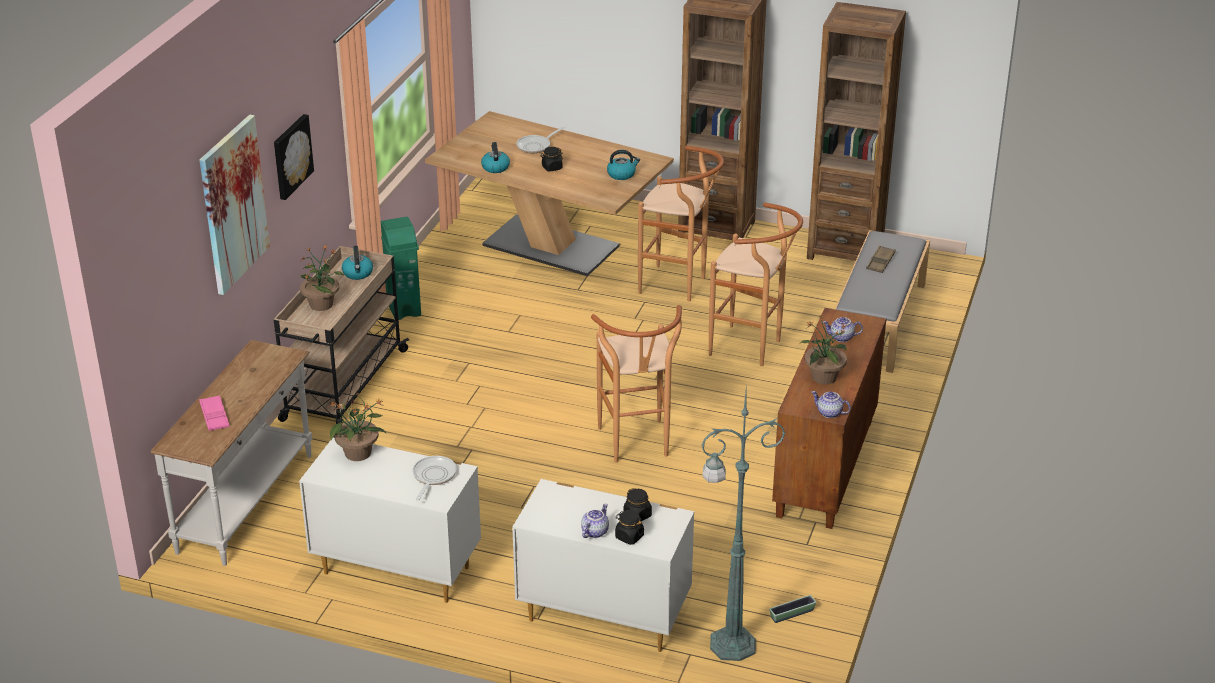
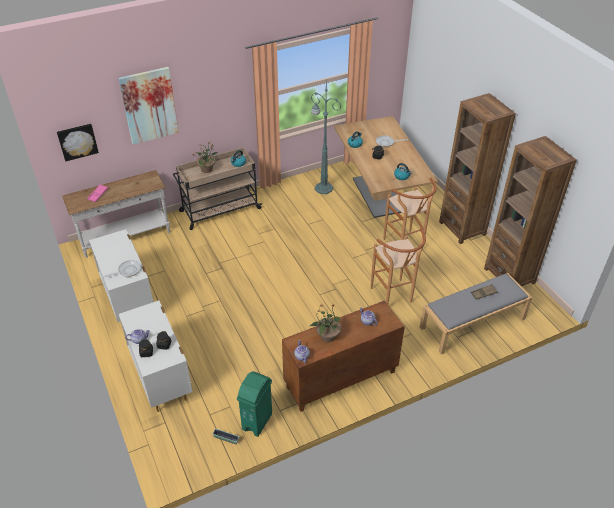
camera: 45 degrees right, 10 degrees up
(291, 156) = (207, 95): picture -> picture (77, 141)
(359, 453) = (121, 242): potted plant -> none
(403, 307) = (286, 189): green trash can -> green trash can (257, 421)
(636, 446) = (281, 310): brown stool -> none
(730, 645) = (184, 431): green floor lamp -> green floor lamp (323, 188)

